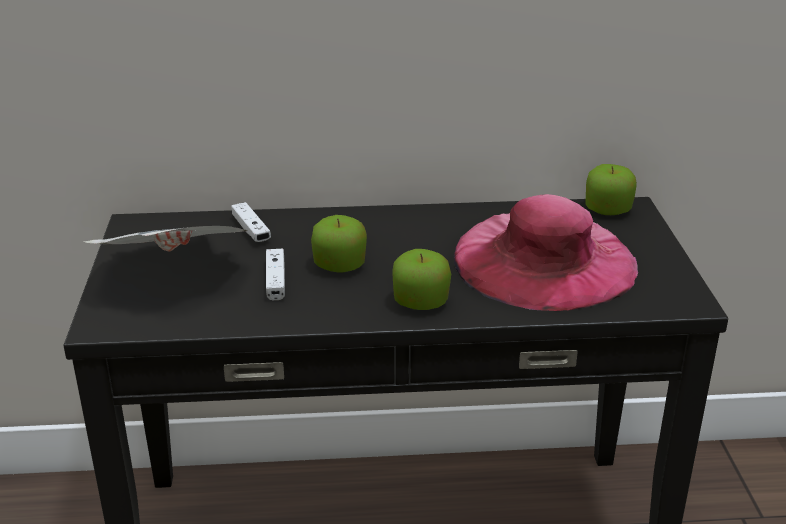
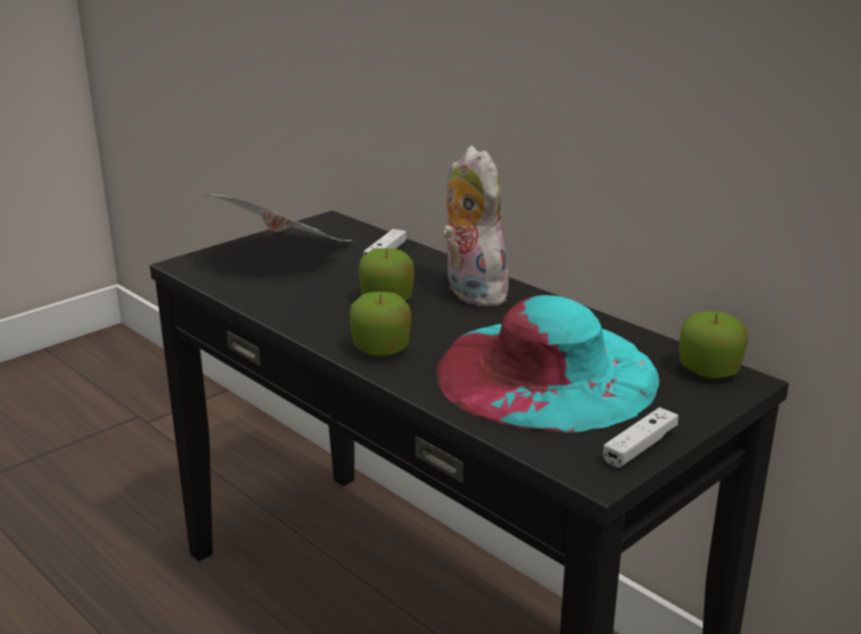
camera: 50 degrees right, 5 degrees down
(275, 281) = (326, 289): white game controller -> white game controller (640, 447)
(379, 230) = (470, 292): none -> plush toy
(544, 260) = (546, 373): pink hat -> turquoise hat

